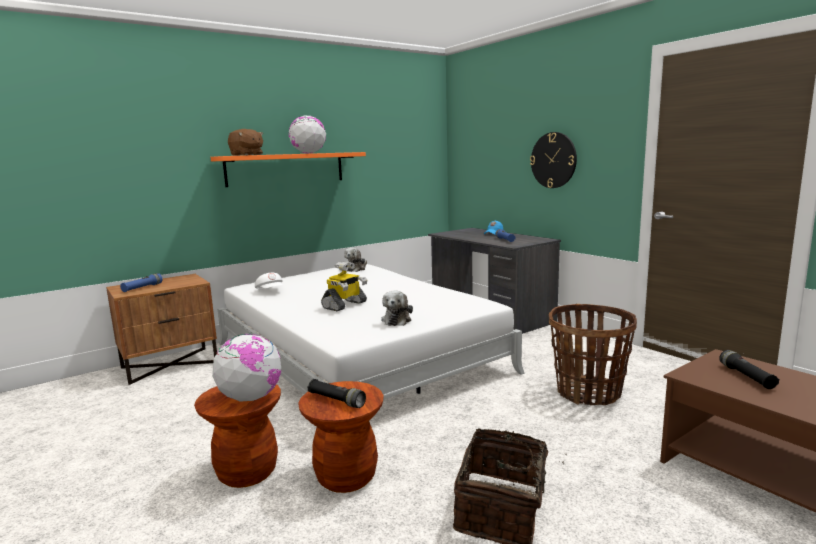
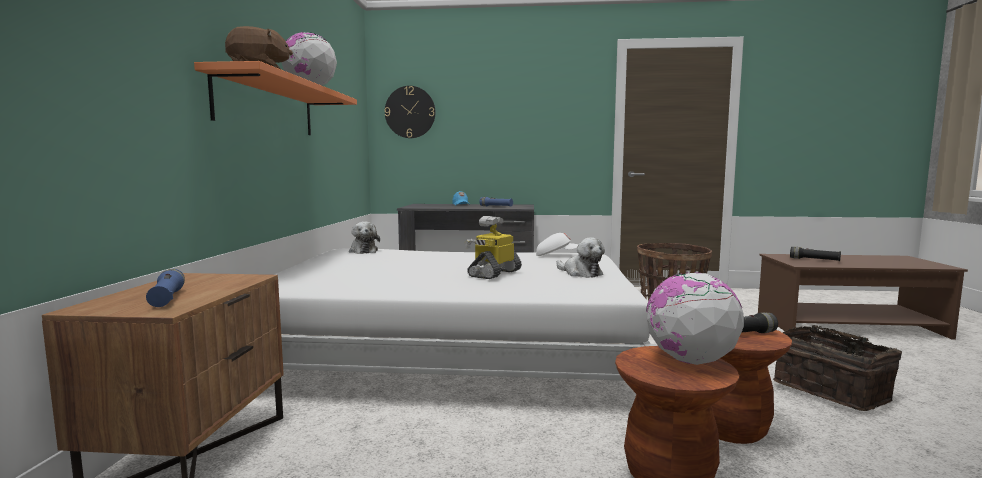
camera: 50 degrees left, 5 degrees down
(270, 291) = (335, 282): white cap -> white cap (556, 255)
(345, 305) = (494, 273): toy robot -> toy robot turned 135 degrees counterclockwise
(553, 160) = (522, 130): wall clock -> wall clock (410, 112)

